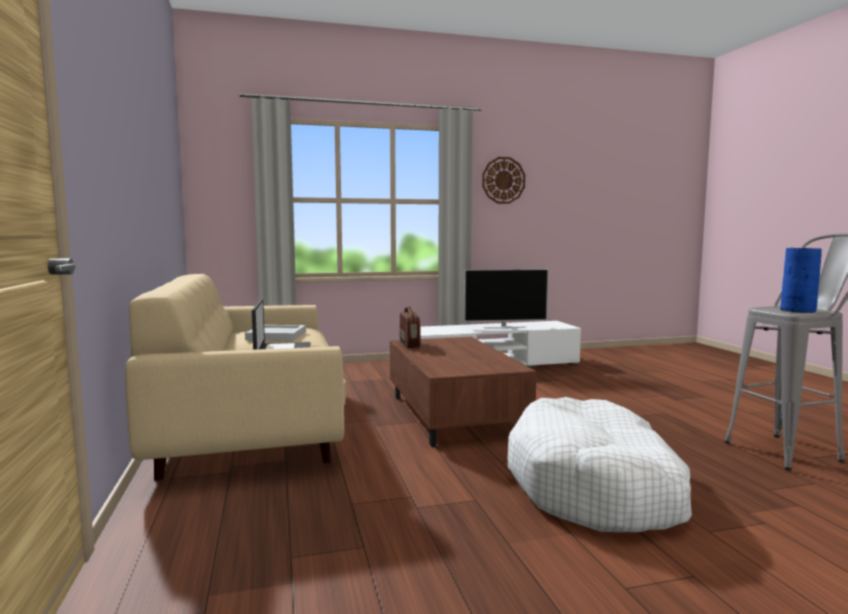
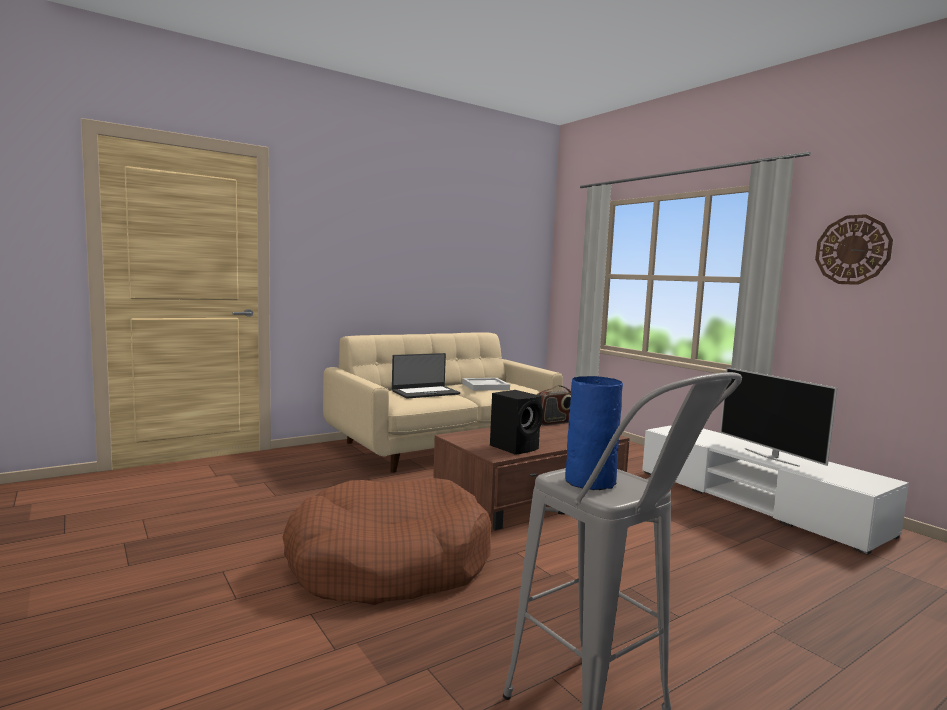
camera: 70 degrees right, 0 degrees up
(490, 361) = (515, 447): none -> black speaker
(595, 487) = (389, 563): white dog bed -> brown dog bed

